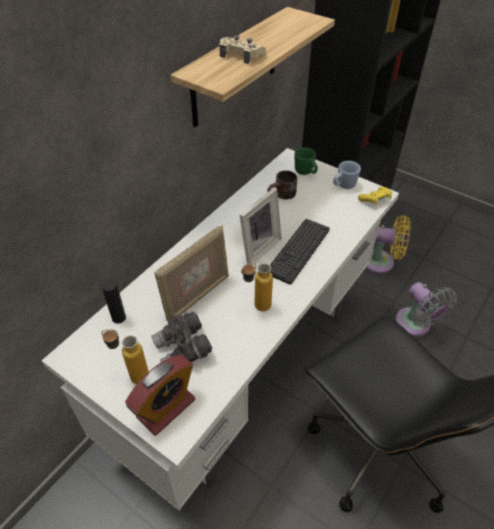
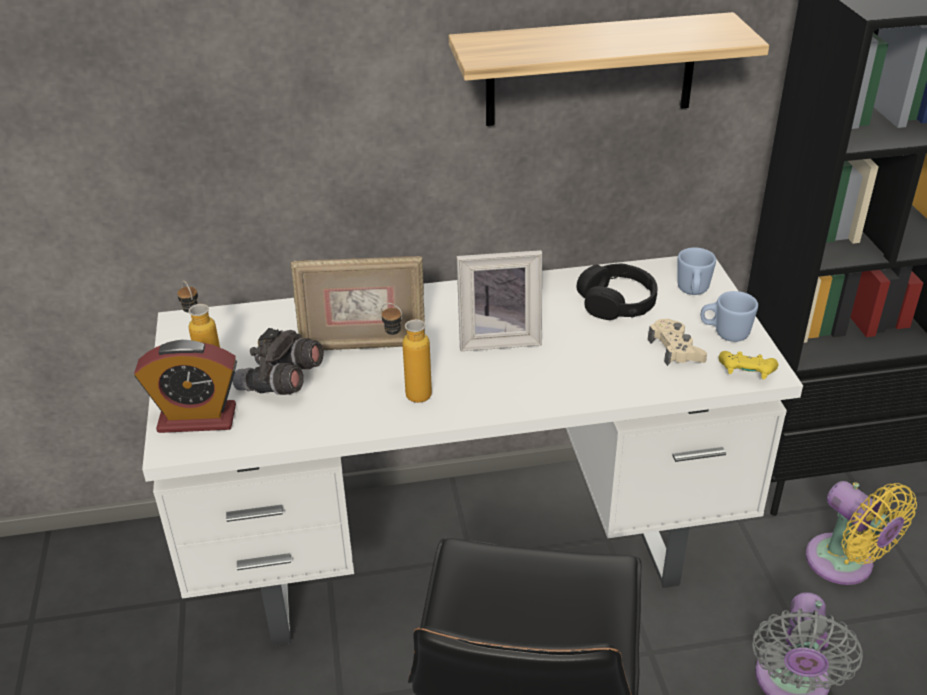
camera: 45 degrees right, 10 degrees down
(119, 318) = (265, 318): black bottle -> none
(241, 55) = (560, 42): beige game controller -> beige game controller (675, 349)
(283, 196) = (616, 302): brown mug -> black headphones
(298, 251) = (545, 368): keyboard -> none
(306, 172) = (692, 292): green mug -> blue mug

